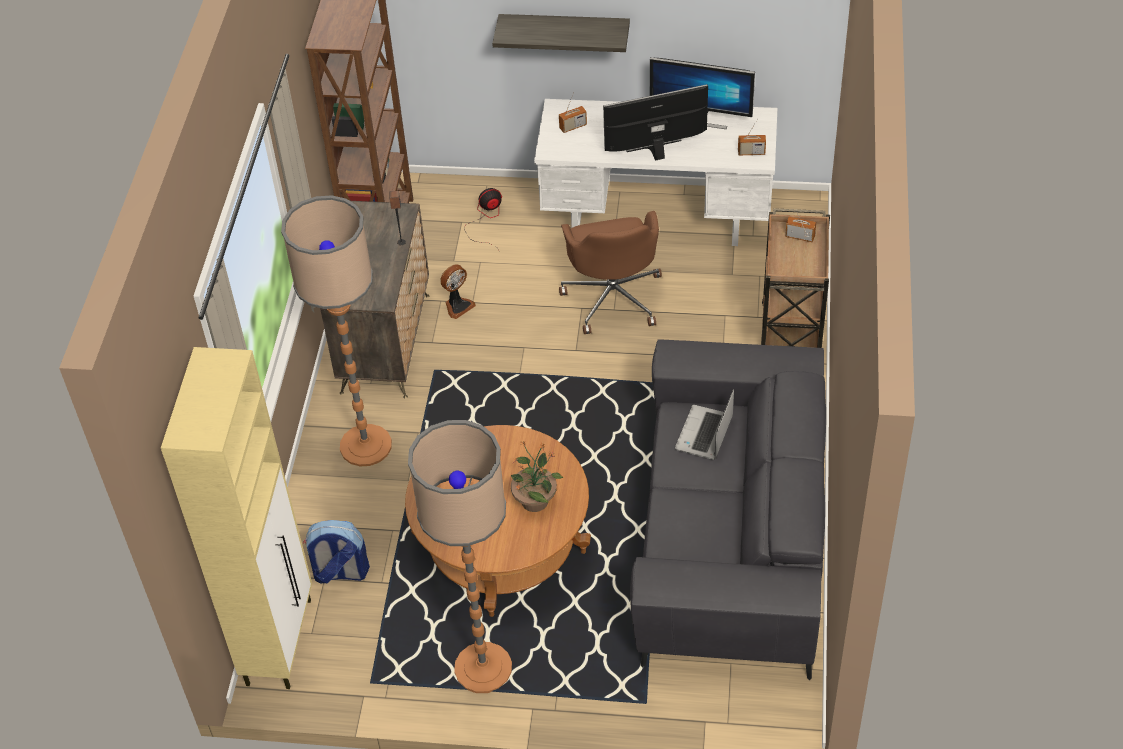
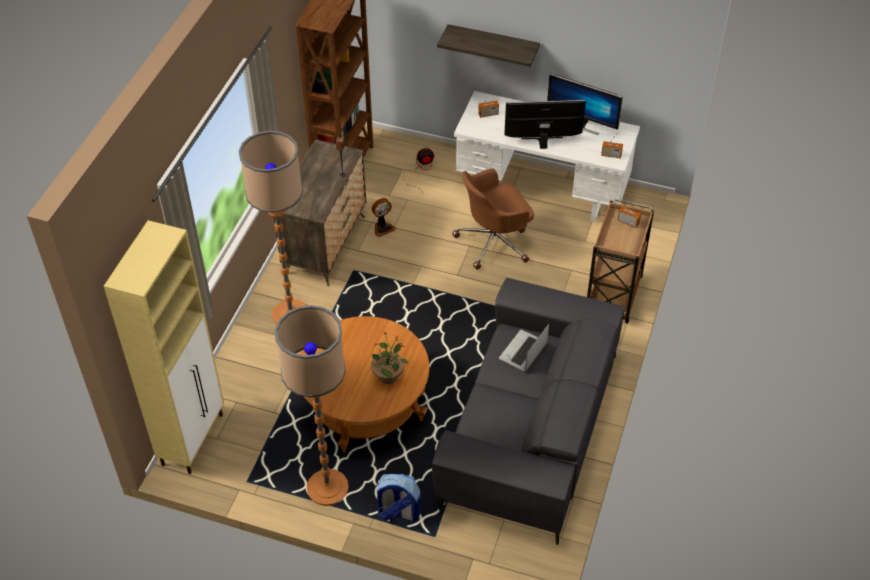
camera: 10 degrees right, 0 degrees up
(340, 572) = (248, 400): backpack -> backpack (398, 512)
(613, 297) = (494, 242): brown office chair -> brown office chair turned 60 degrees clockwise

